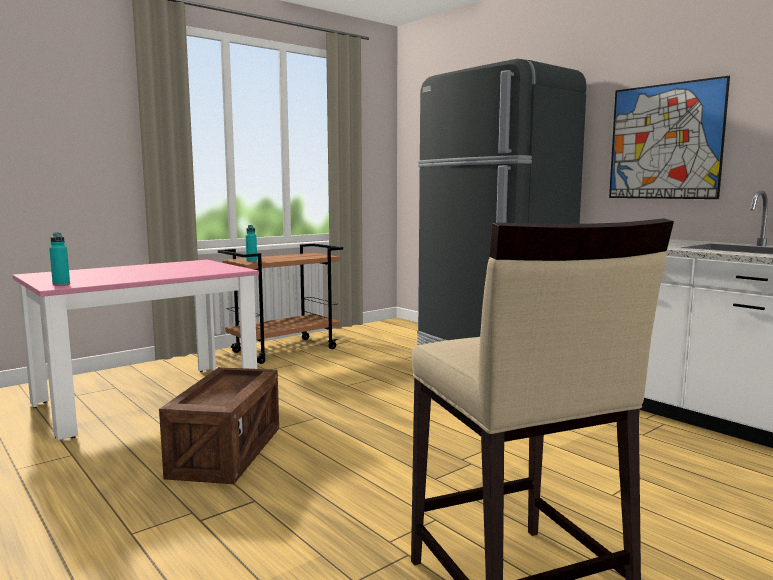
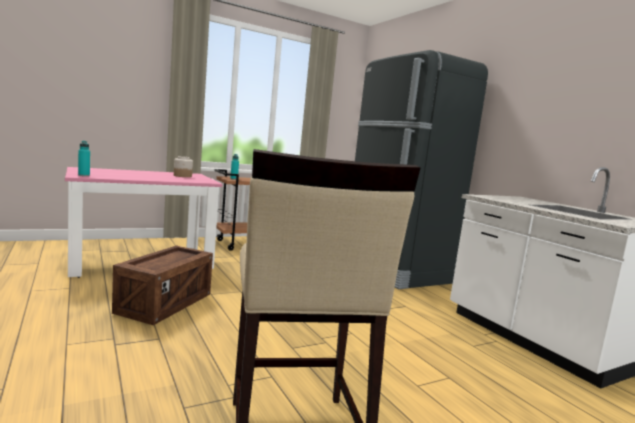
camera: 10 degrees right, 0 degrees up
(190, 266) = (182, 176): none -> jar
(665, 142) = (540, 122): picture -> none

